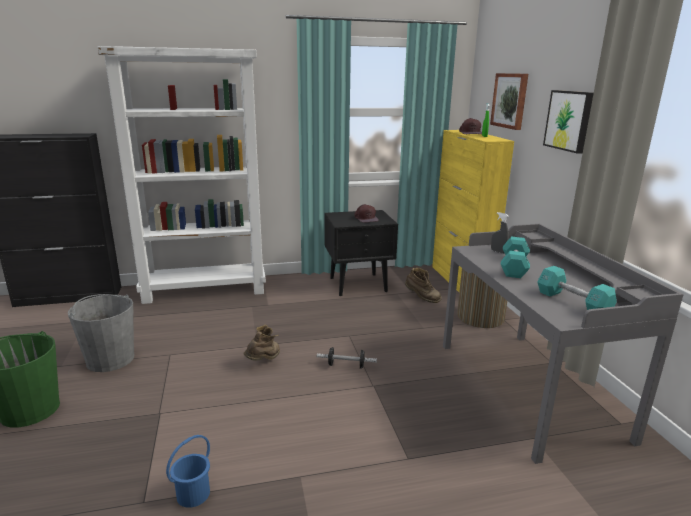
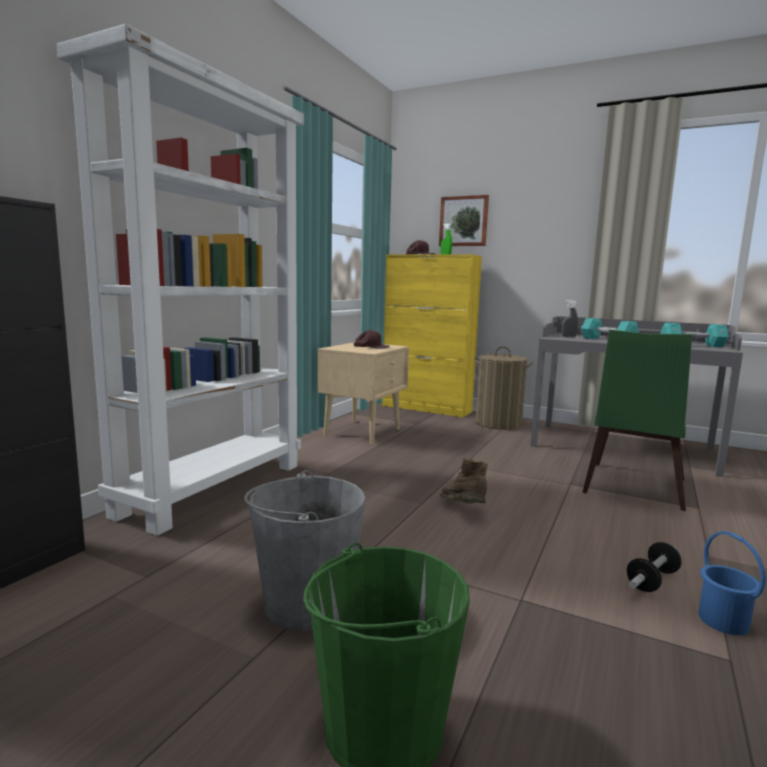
camera: 50 degrees left, 10 degrees down
(346, 365) = (521, 482): dumbbell -> dumbbell (652, 580)
(359, 284) = (363, 431): black nightstand -> beige nightstand
(409, 415) = (632, 488): none -> green chair
(422, 298) = (434, 425): brown boot -> none
(569, 120) = (554, 229): picture -> none

